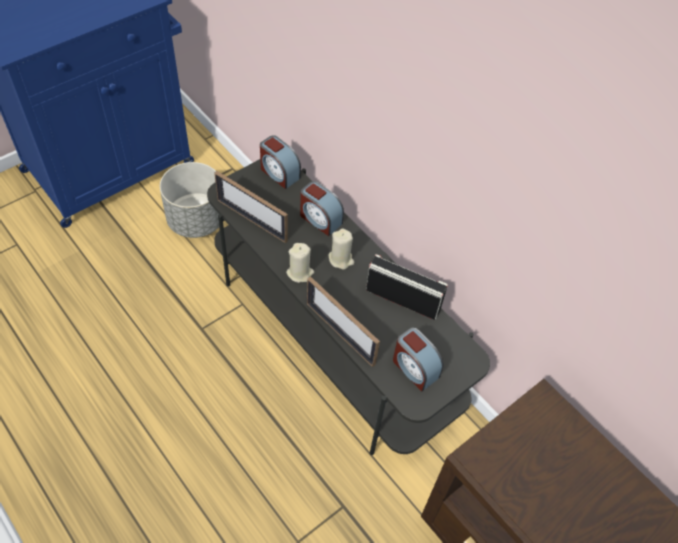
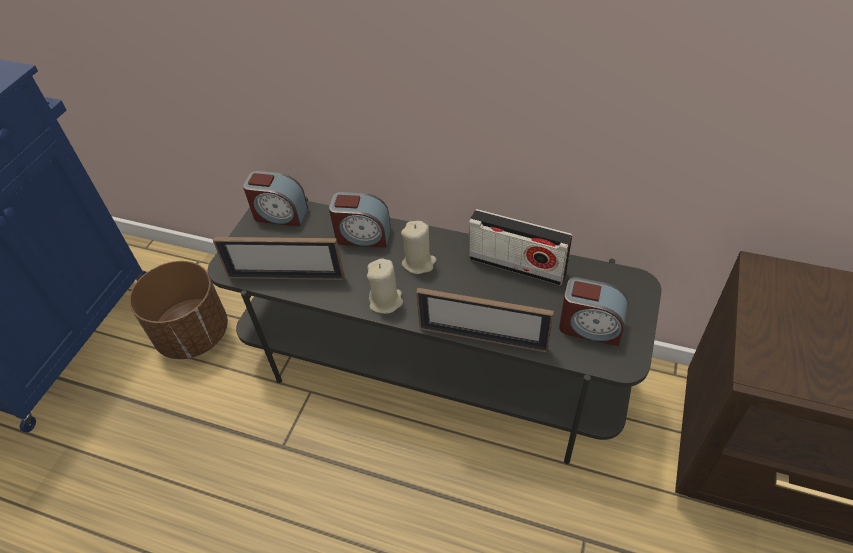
camera: 25 degrees left, 5 degrees down
(196, 220) = (194, 334): grey planter -> brown planter
(403, 299) = (517, 266): radio -> radio turned 150 degrees counterclockwise

